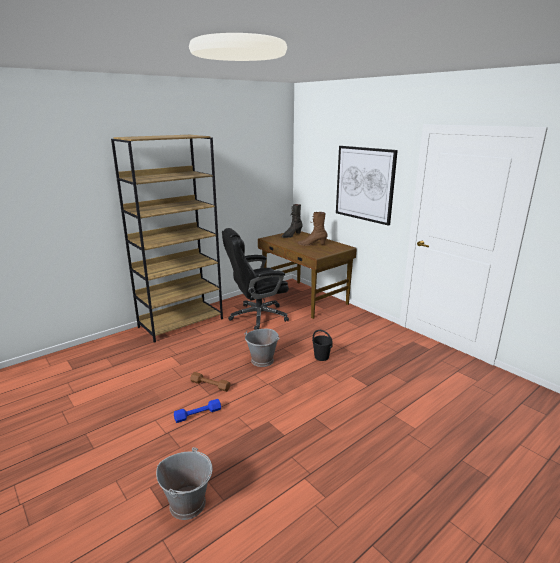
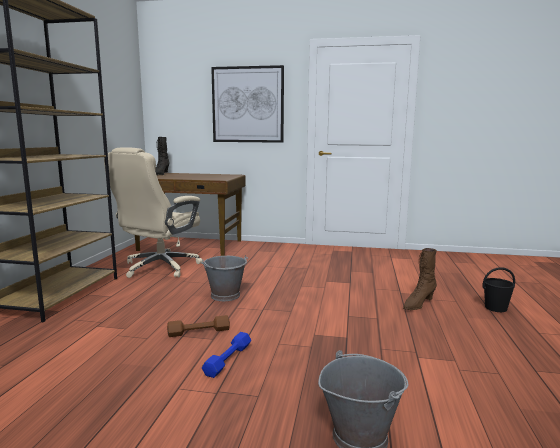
camera: 40 degrees left, 10 degrees down
(257, 316) = (159, 267): black office chair -> beige office chair
(312, 244) = (198, 176): brown boot -> brown boot (418, 304)
(321, 357) = (279, 277): black bucket -> black bucket (496, 308)

